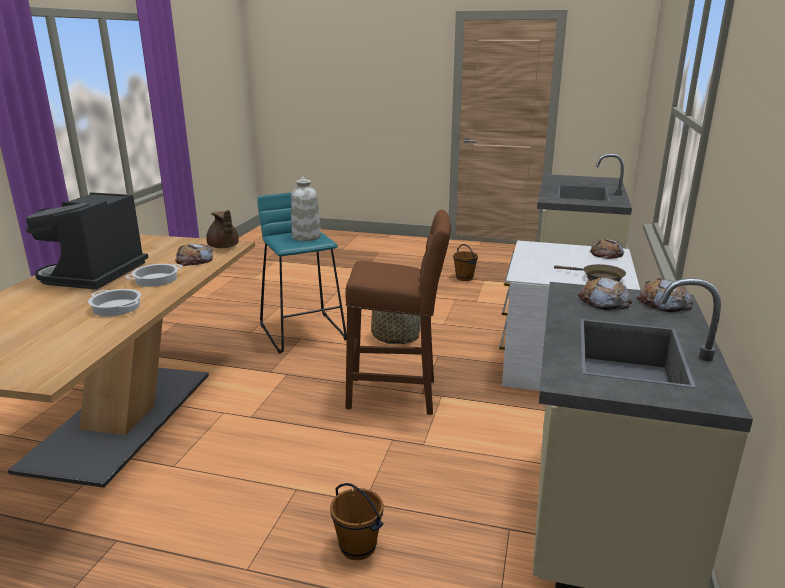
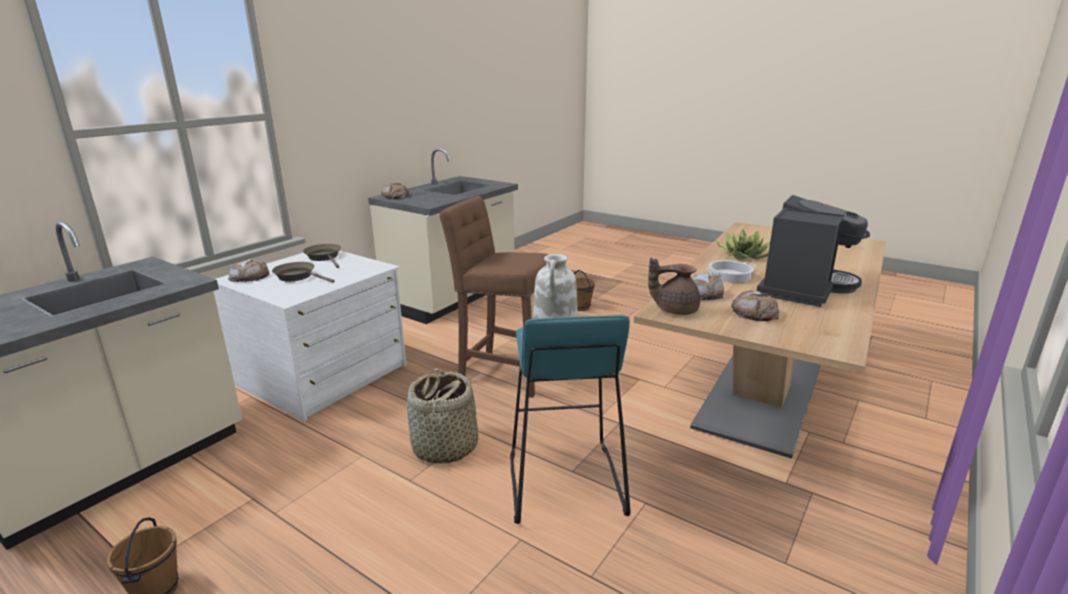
camera: 160 degrees left, 0 degrees up
(117, 307) = (743, 256): cooking pot -> potted plant
(223, 247) = (674, 310): brown teapot -> brown teapot turned 75 degrees counterclockwise
(568, 258) = (298, 276): none -> brown frying pan
(604, 301) = (424, 199): bread -> bread (754, 312)

